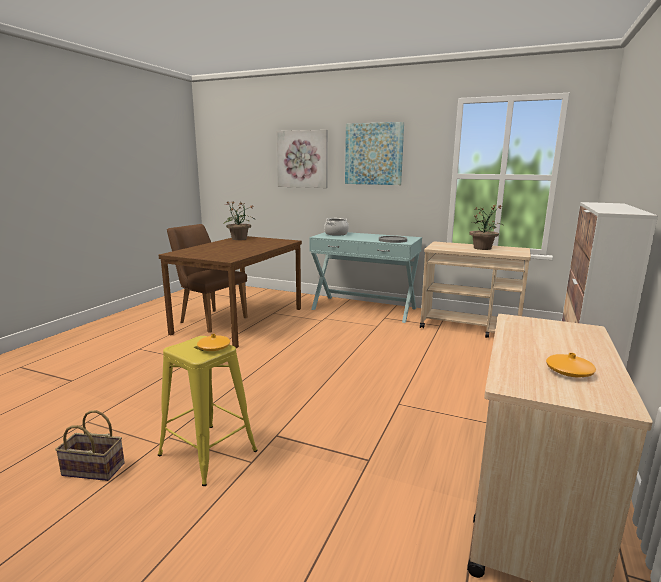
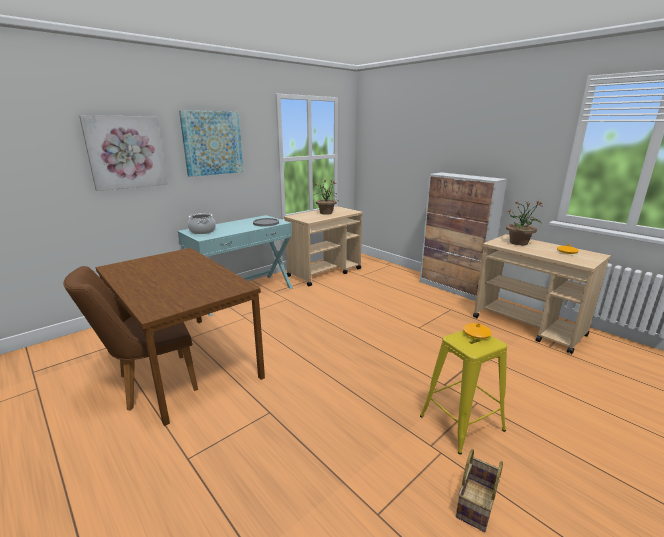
camera: 65 degrees left, 5 degrees up
(239, 239) = (122, 269): potted plant -> potted plant (519, 242)

